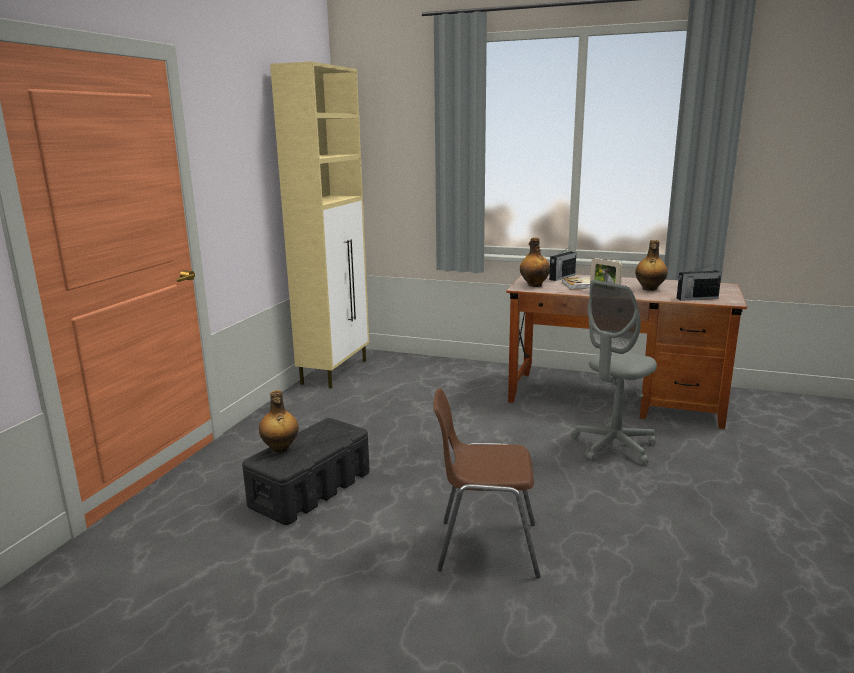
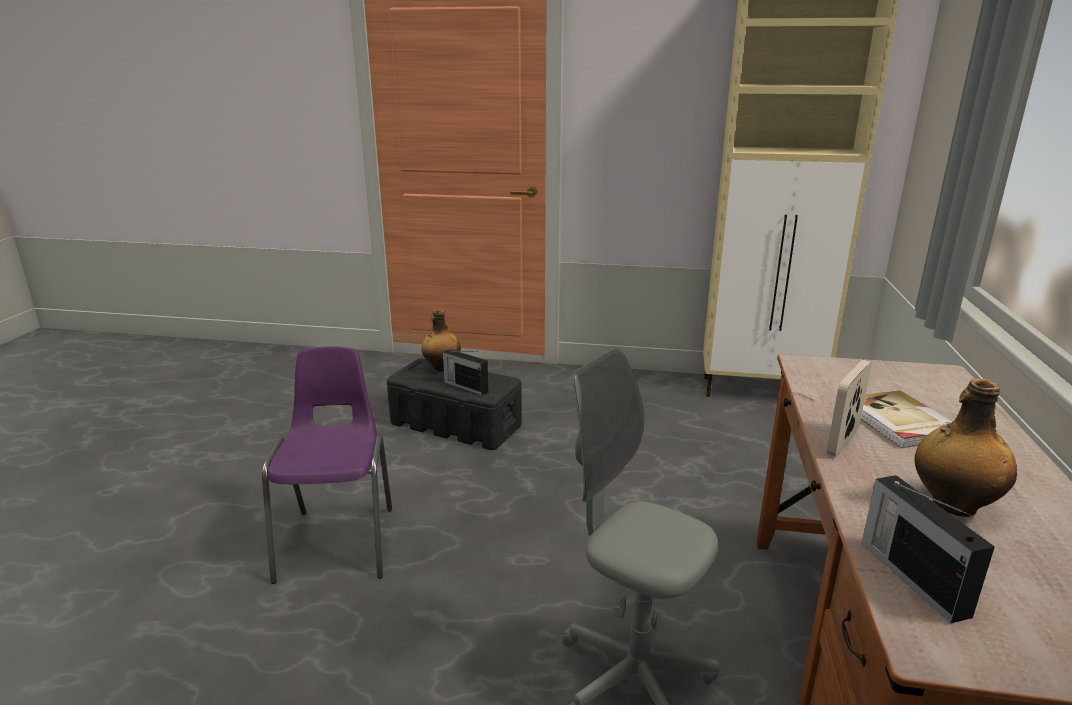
camera: 80 degrees right, 5 degrees up
(485, 547) = (339, 541): brown chair -> purple chair
(534, 285) = (841, 374): bottle -> none
(561, 277) = (948, 399): radio -> radio (465, 386)

